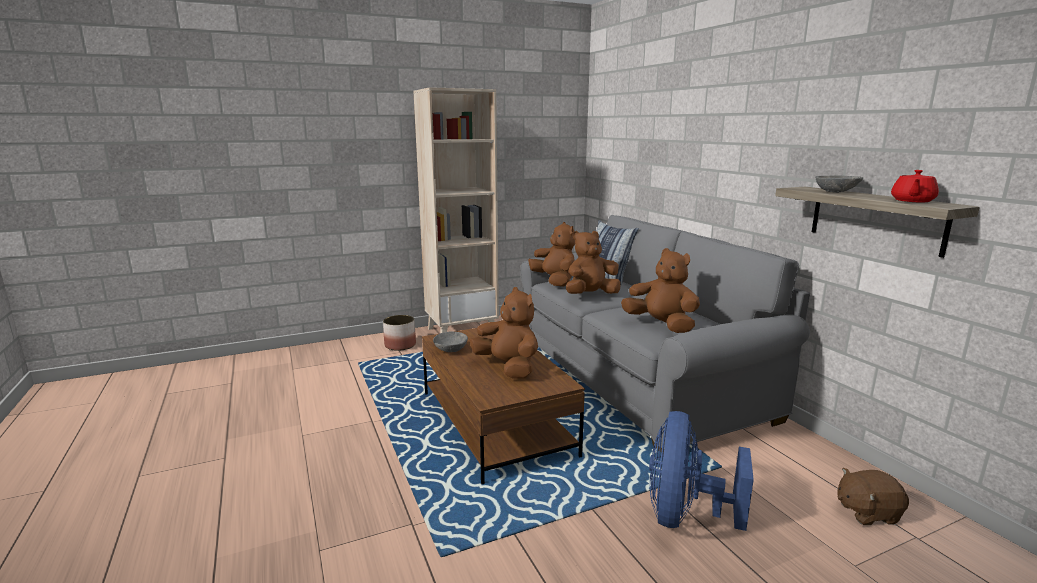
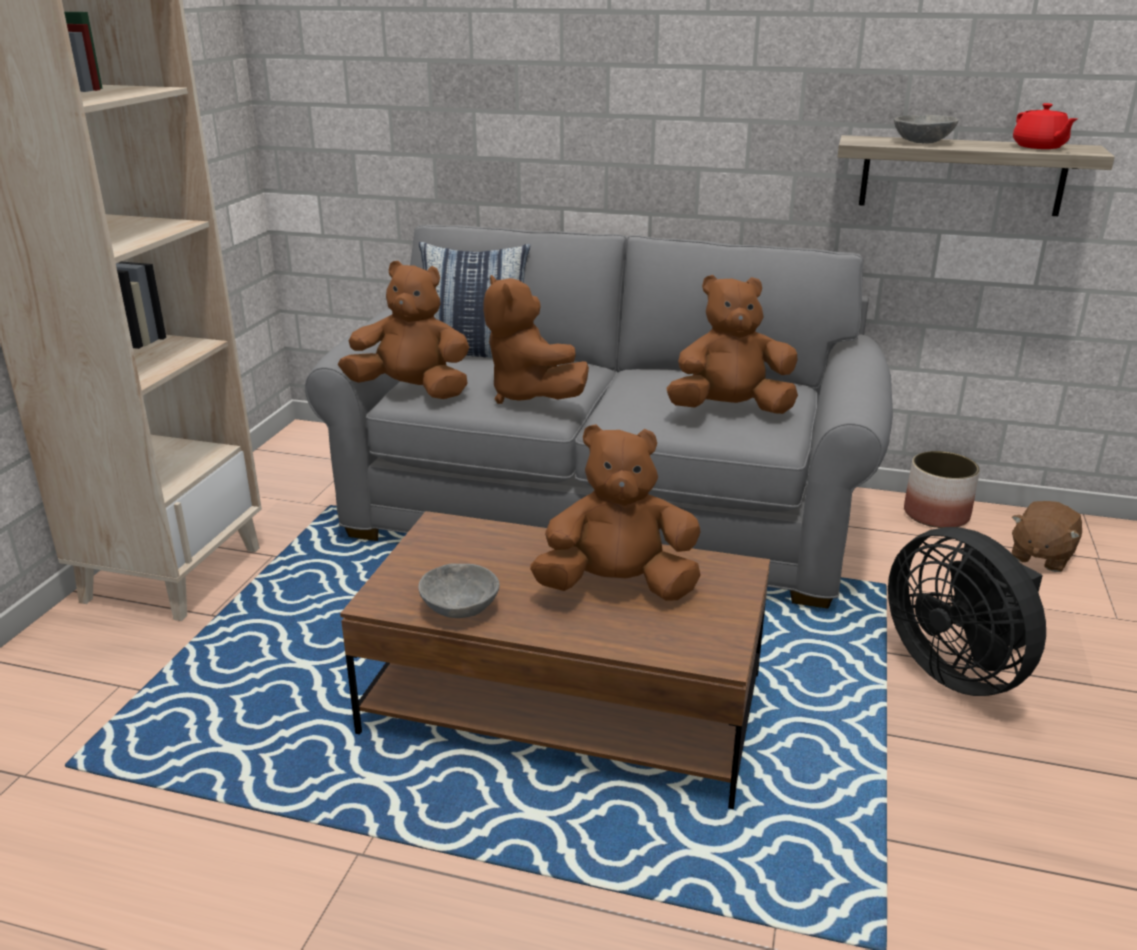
camera: 50 degrees left, 10 degrees up
(400, 345) = (90, 671): planter -> planter (936, 514)
(590, 295) = (529, 395): brown plush toy -> brown plush toy turned 45 degrees counterclockwise
(684, 515) = (957, 669): blue fan -> black fan

